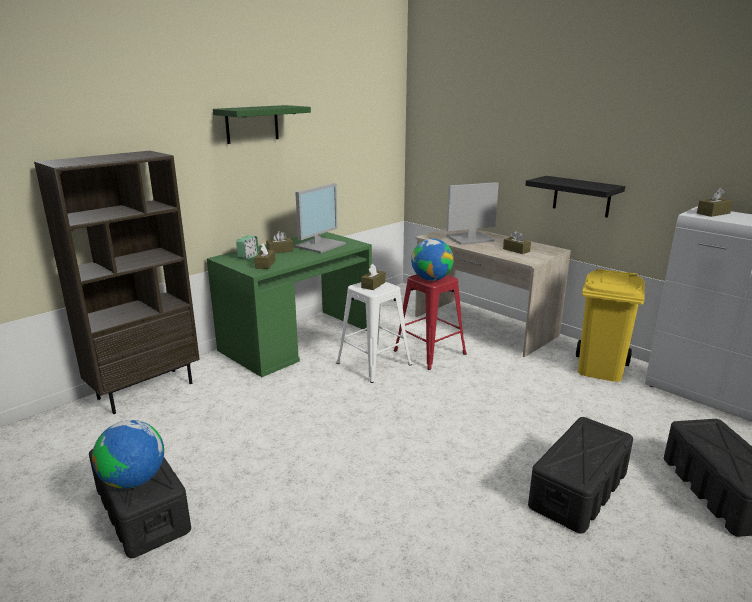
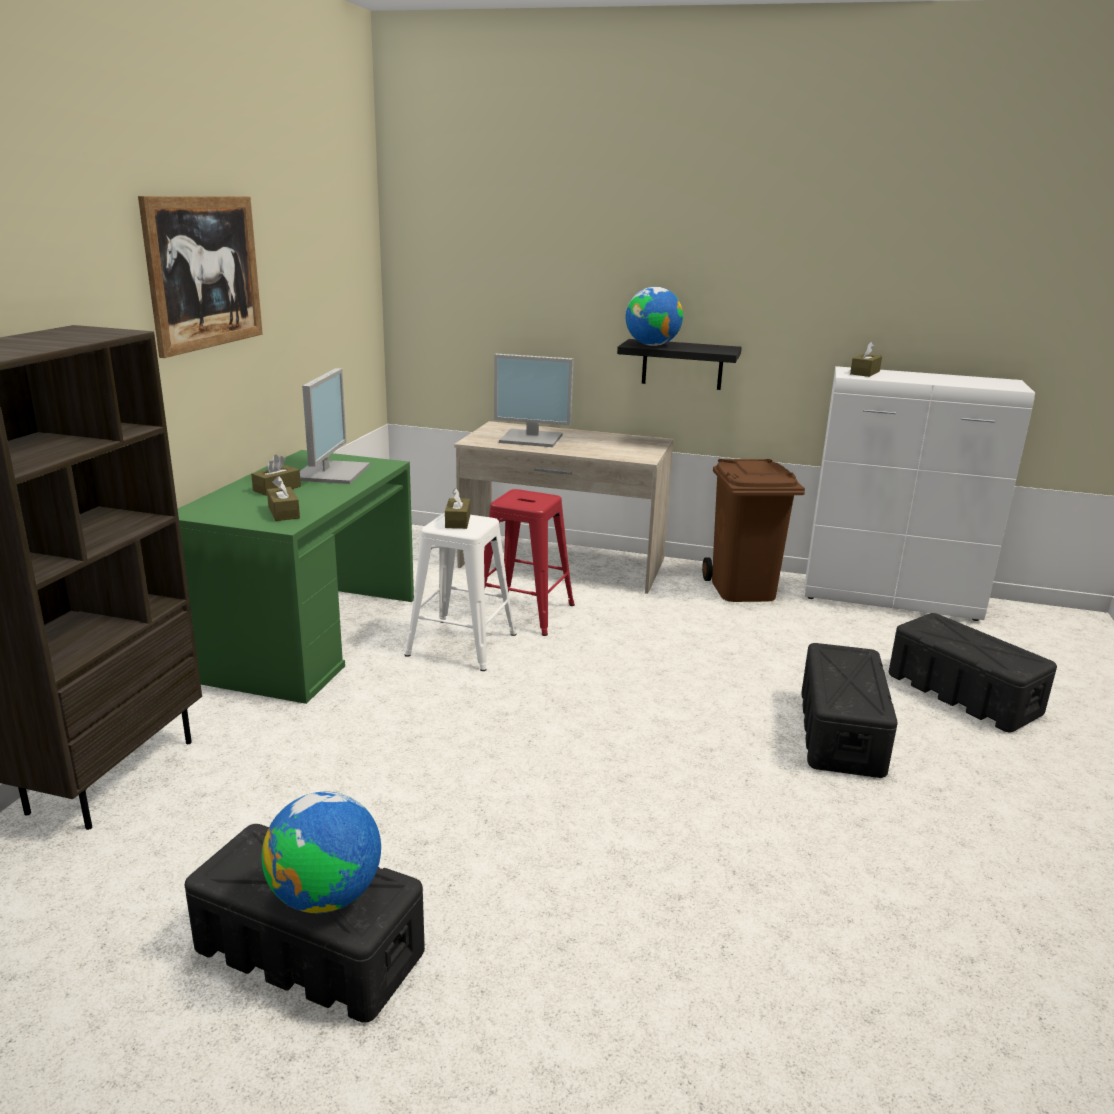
camera: 30 degrees left, 0 degrees up
(248, 257) = (235, 505): alarm clock -> none
(252, 124) = (204, 272): green shelf -> picture
(431, 279) = (528, 501): globe -> globe (652, 345)
(469, 239) = (532, 438): monitor -> monitor turned 120 degrees counterclockwise
(516, 250) = (611, 446): brown tissue box -> none
(599, 368) = (741, 589): yellow trash can -> brown trash can

